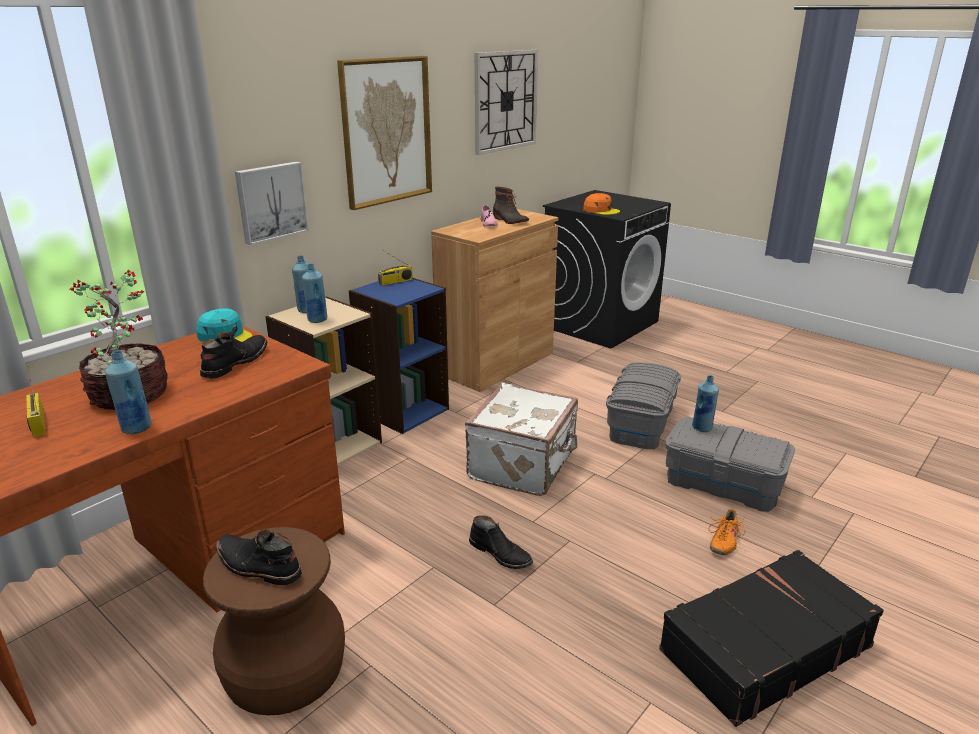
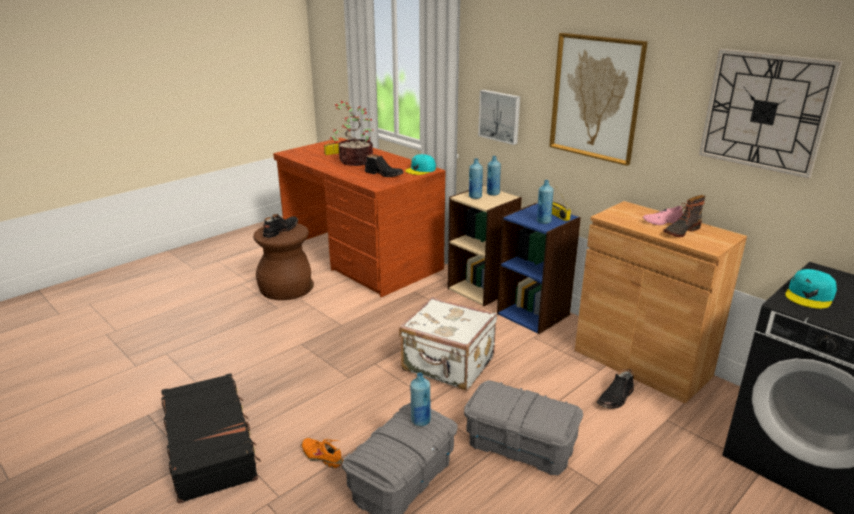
camera: 95 degrees right, 0 degrees up
(136, 428) = (323, 165): blue bottle -> blue bottle (543, 221)
(501, 553) = (345, 348): black boot -> black boot (616, 398)
(601, 210) = (809, 296): orange cap -> turquoise cap

